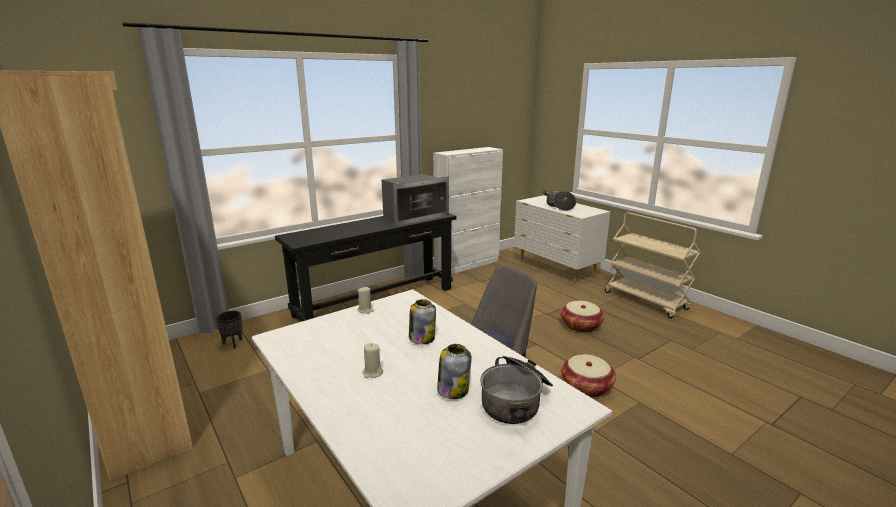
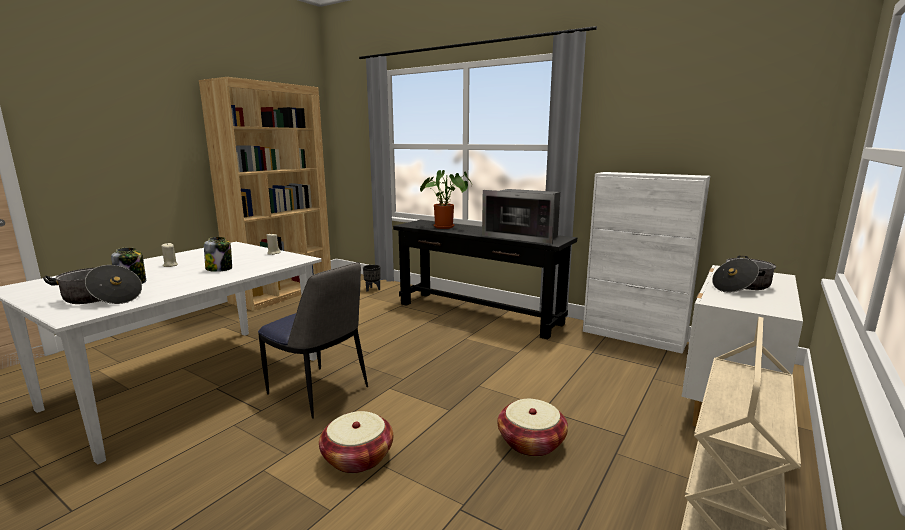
camera: 70 degrees right, 5 degrees down
(337, 231) = (446, 227): none -> potted plant

